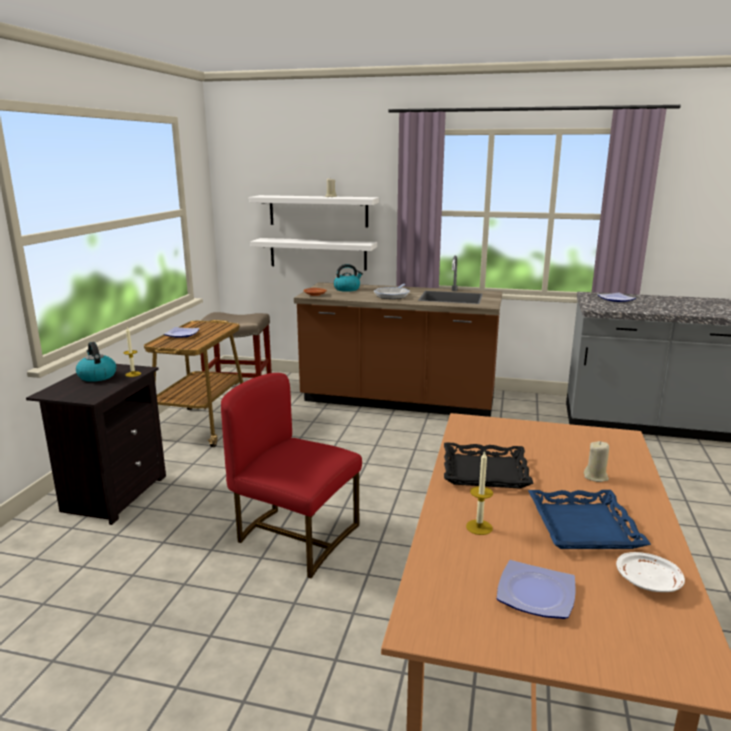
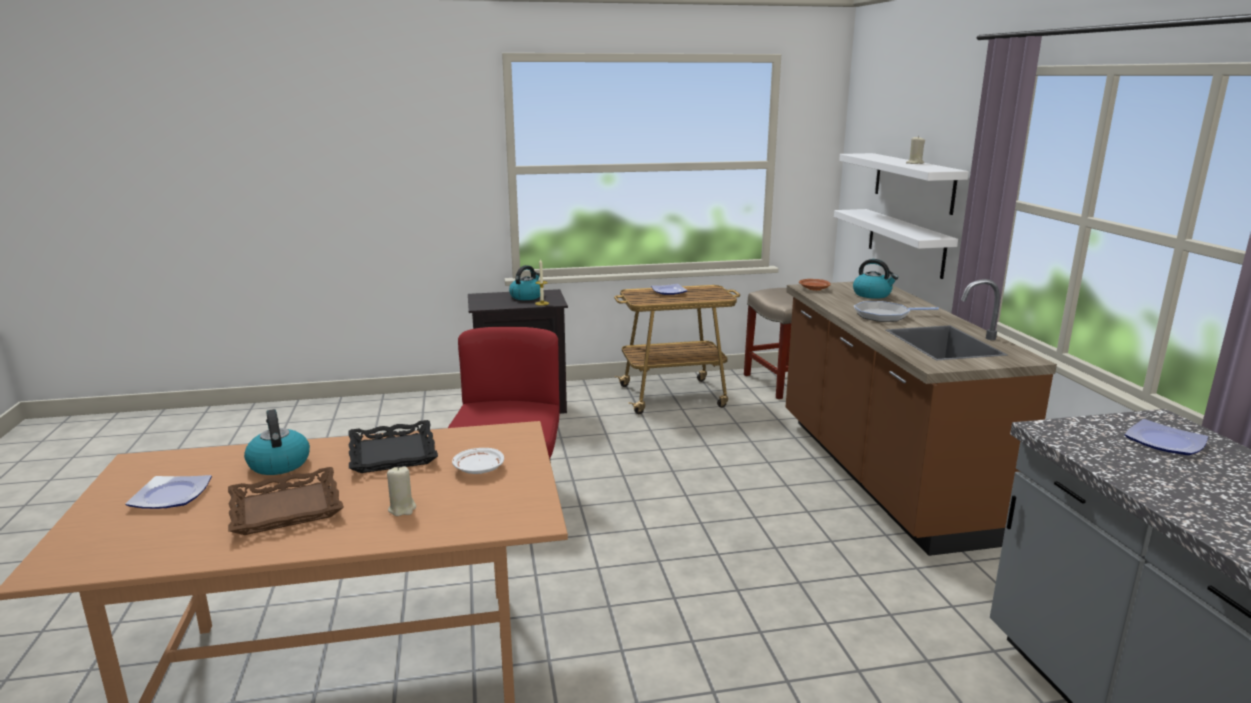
camera: 65 degrees right, 0 degrees up
(479, 527) = (279, 463): candle -> kettle
(584, 526) = (286, 509): blue tray -> brown tray
(649, 582) = (184, 544): white plate -> white plate (478, 469)

